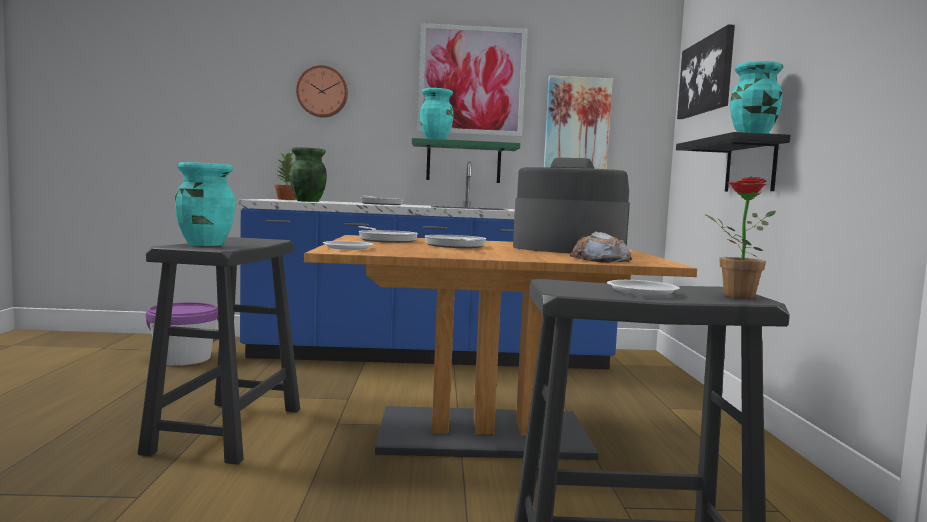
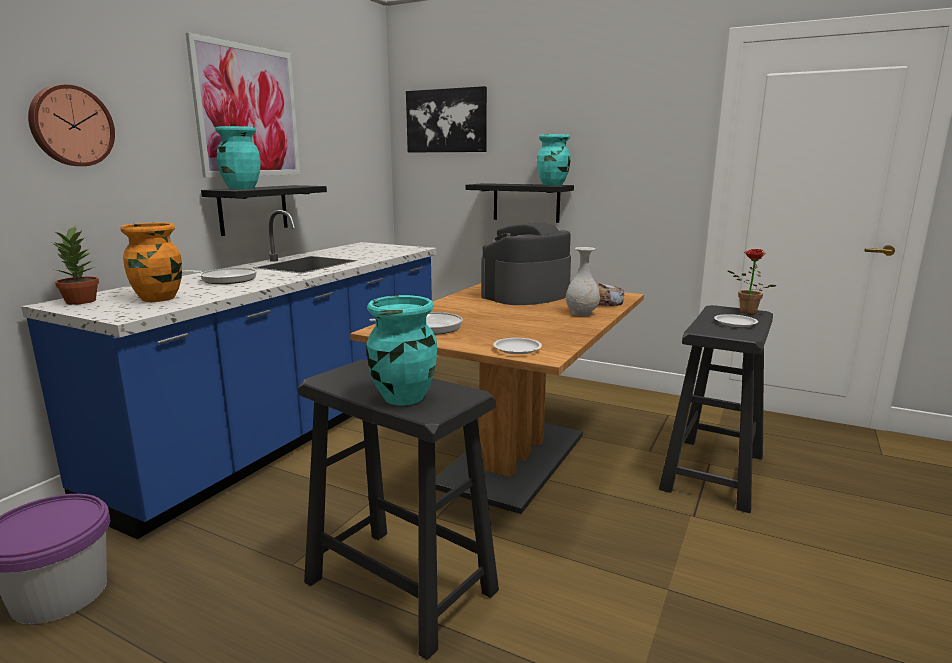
camera: 60 degrees left, 10 degrees up
(307, 201) = (159, 298): green vase -> orange vase
(455, 246) = (496, 316): frying pan -> none
(463, 162) = (253, 209): green shelf -> black shelf
(524, 256) = (582, 313): none -> white vase
(577, 126) = (335, 160): picture -> none

